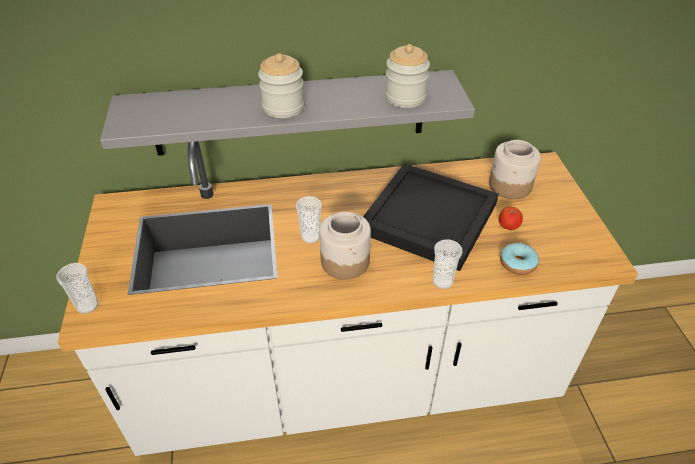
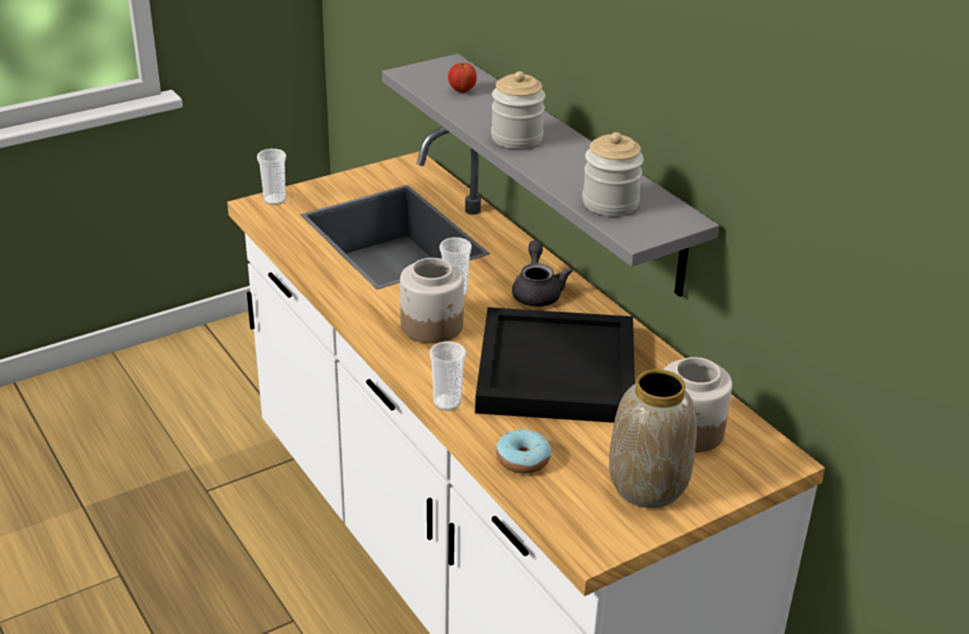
camera: 65 degrees right, 10 degrees down
(334, 197) = (537, 292): none -> grey teapot
(508, 227) = (592, 441): apple -> apple (462, 90)
(557, 219) = (648, 486): none -> vase

